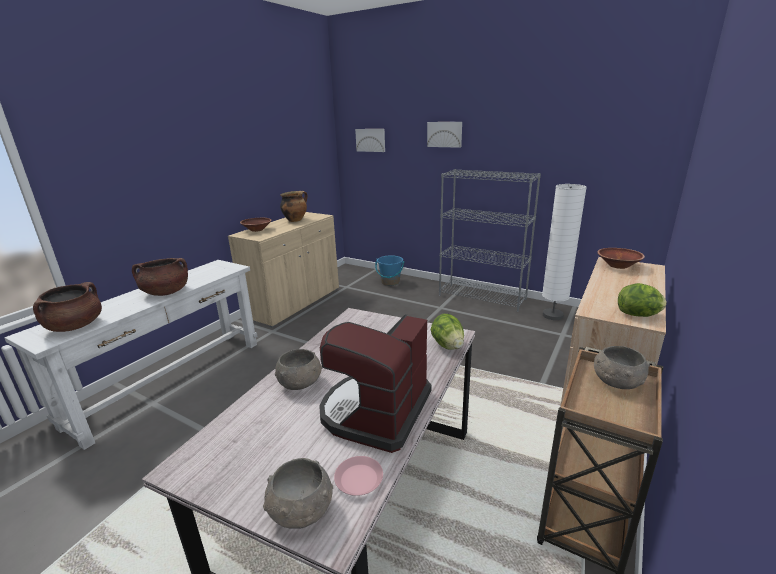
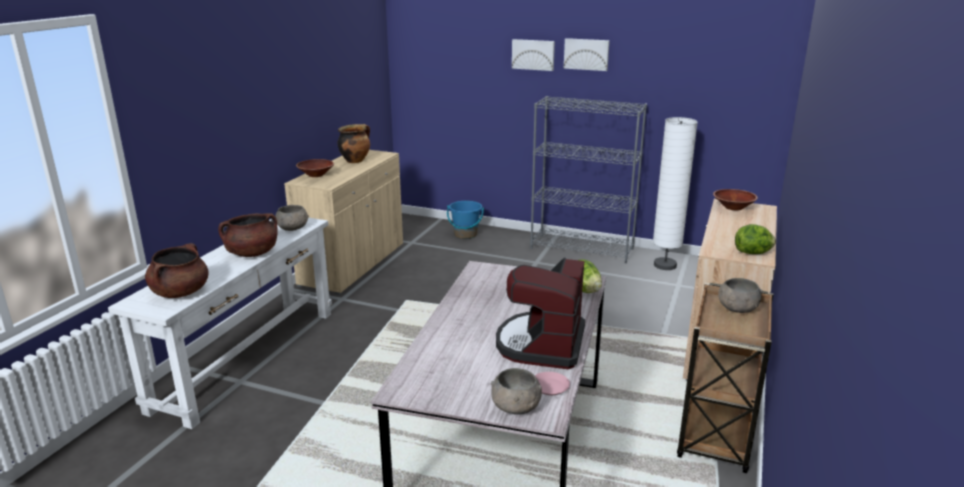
camera: 10 degrees left, 0 degrees up
(300, 383) = (462, 328): grey bowl -> grey bowl (293, 228)
(371, 140) = (437, 56): picture -> picture (586, 54)

